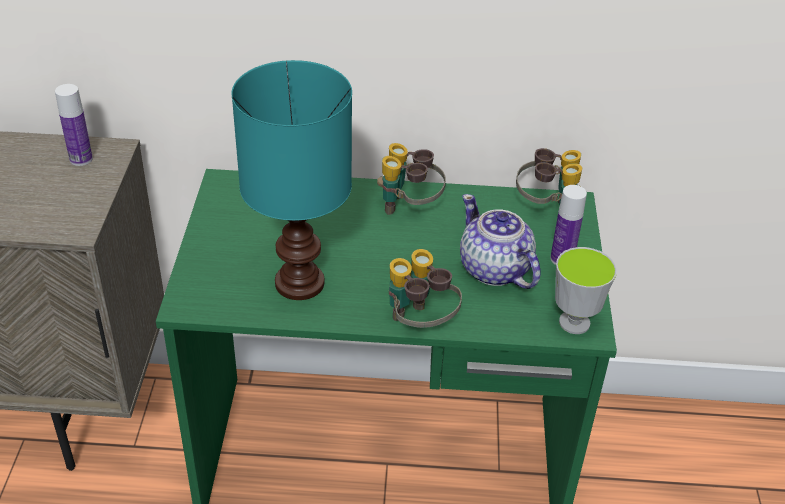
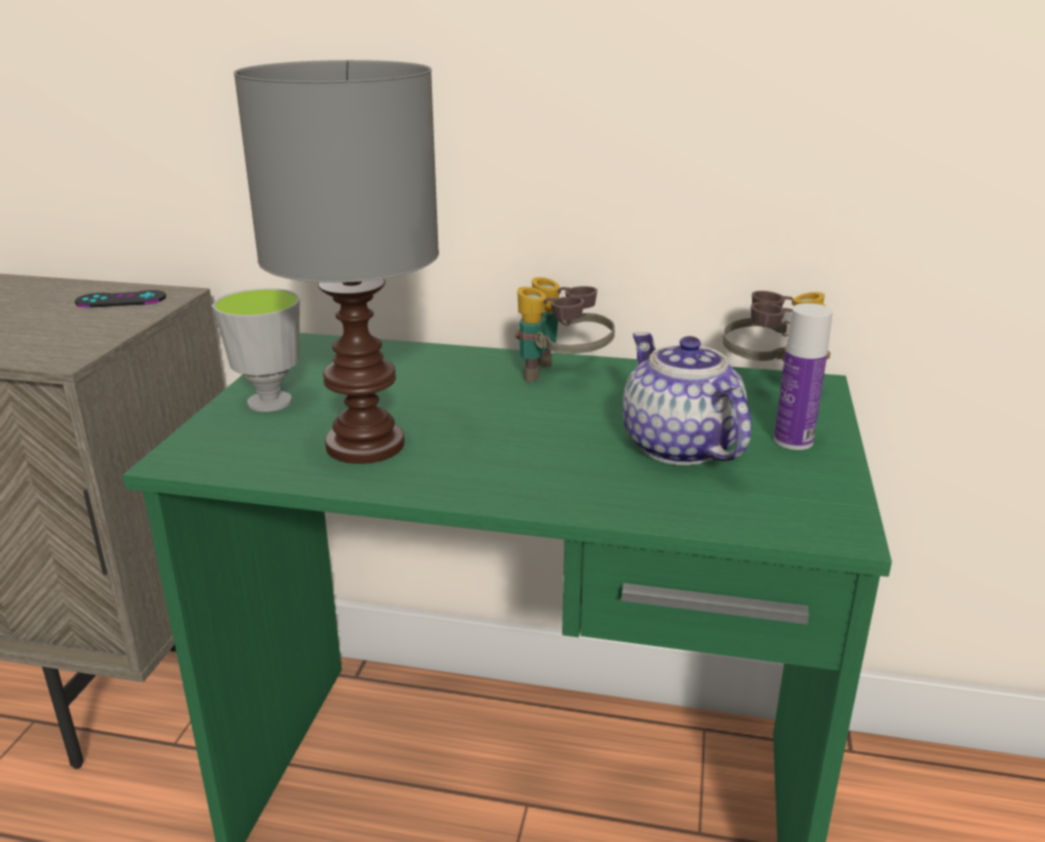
camera: 10 degrees right, 15 degrees down
(81, 159) = (121, 300): bottle -> black game controller
(297, 283) = (362, 444): turquoise table lamp -> grey table lamp
(419, 324) = (539, 503): binoculars -> none
(574, 323) = (812, 518): cup -> cup (269, 402)

